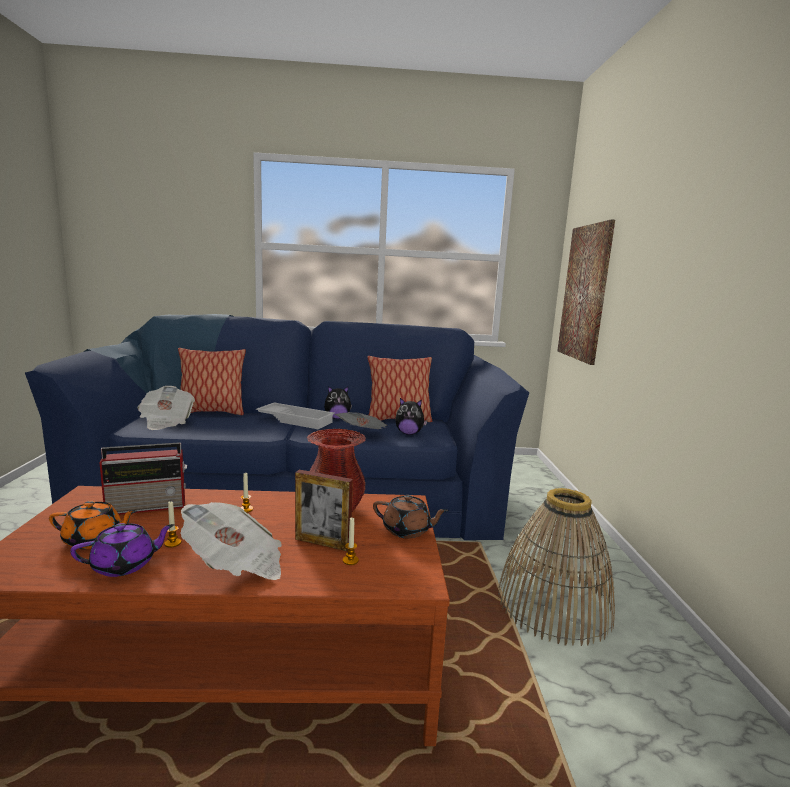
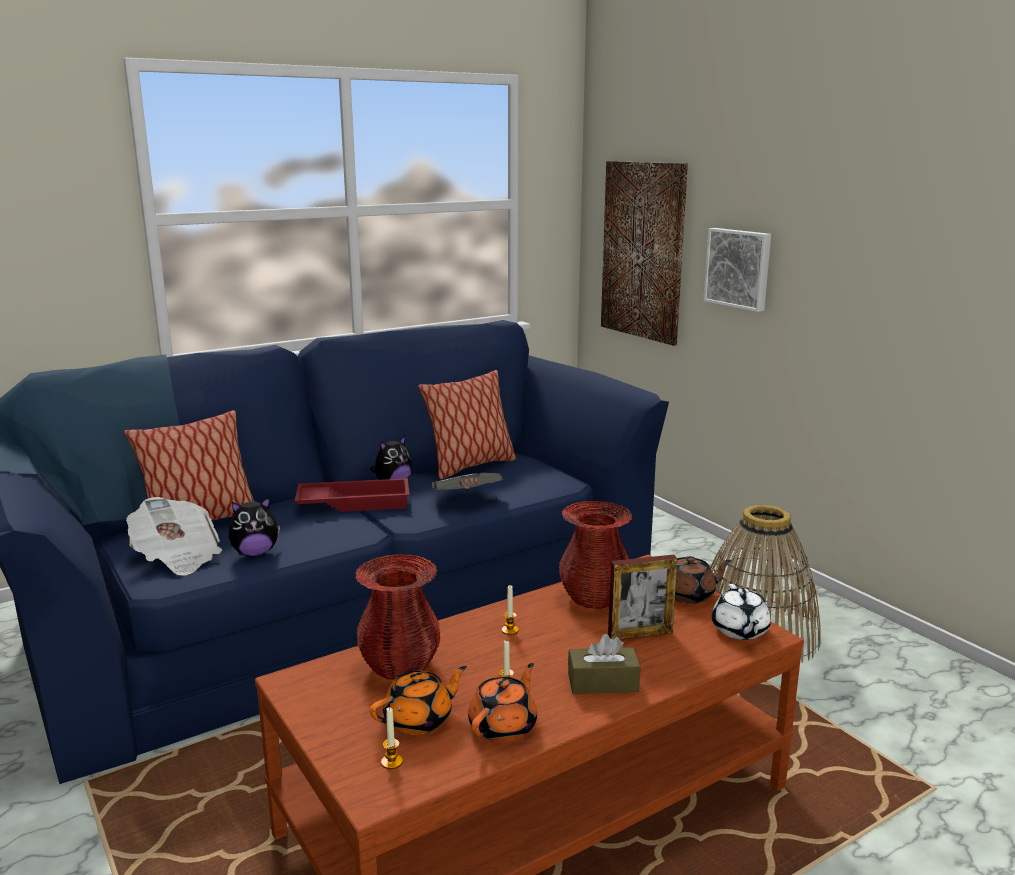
camera: 30 degrees left, 5 degrees up
(125, 565) = (504, 726): purple teapot -> orange teapot
(148, 506) = (400, 666): radio -> red vase
(236, 564) = (603, 682): newspaper -> brown tissue box
(296, 420) = (355, 502): white tray -> red tray
(350, 560) = (688, 639): candle -> candle (391, 762)
(403, 570) = (740, 630): none -> white teapot
(409, 433) = (516, 483): plush toy -> plush toy (255, 553)
(635, 300) = (739, 268): none -> picture

